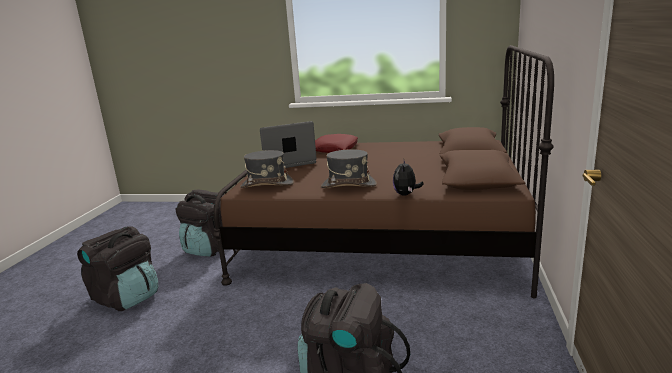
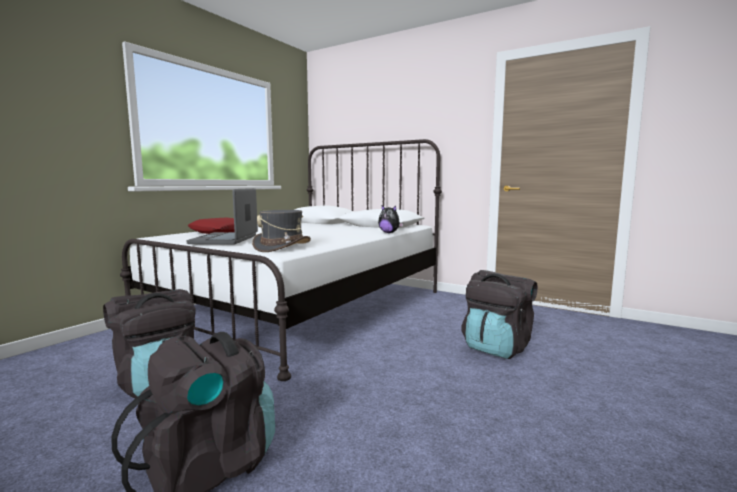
camera: 70 degrees left, 10 degrees down
(348, 185) = (341, 237): grey hat -> none
(381, 240) = (303, 306): brown bed -> white bed

